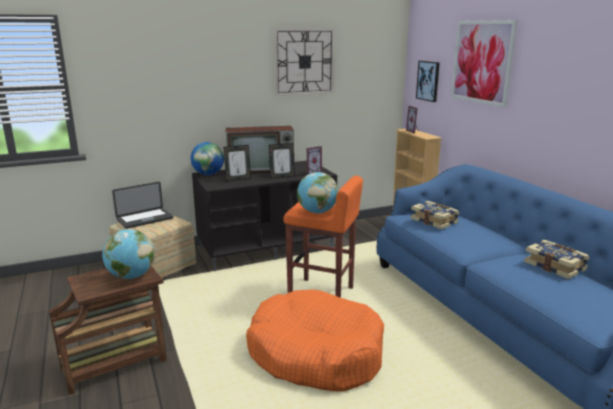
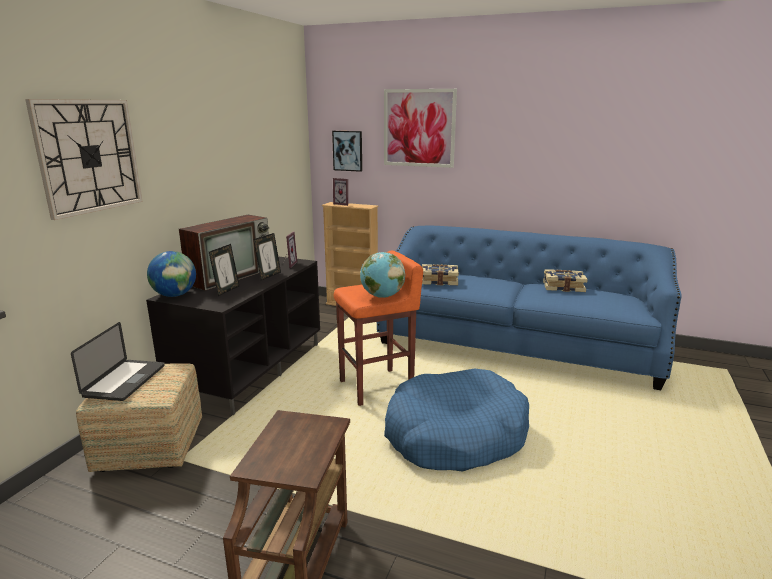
camera: 45 degrees left, 0 degrees up
(131, 276) = (309, 433): globe -> none
(304, 61) = (236, 136): wall clock -> wall clock (89, 156)
(315, 353) = (455, 435): orange dog bed -> blue dog bed

